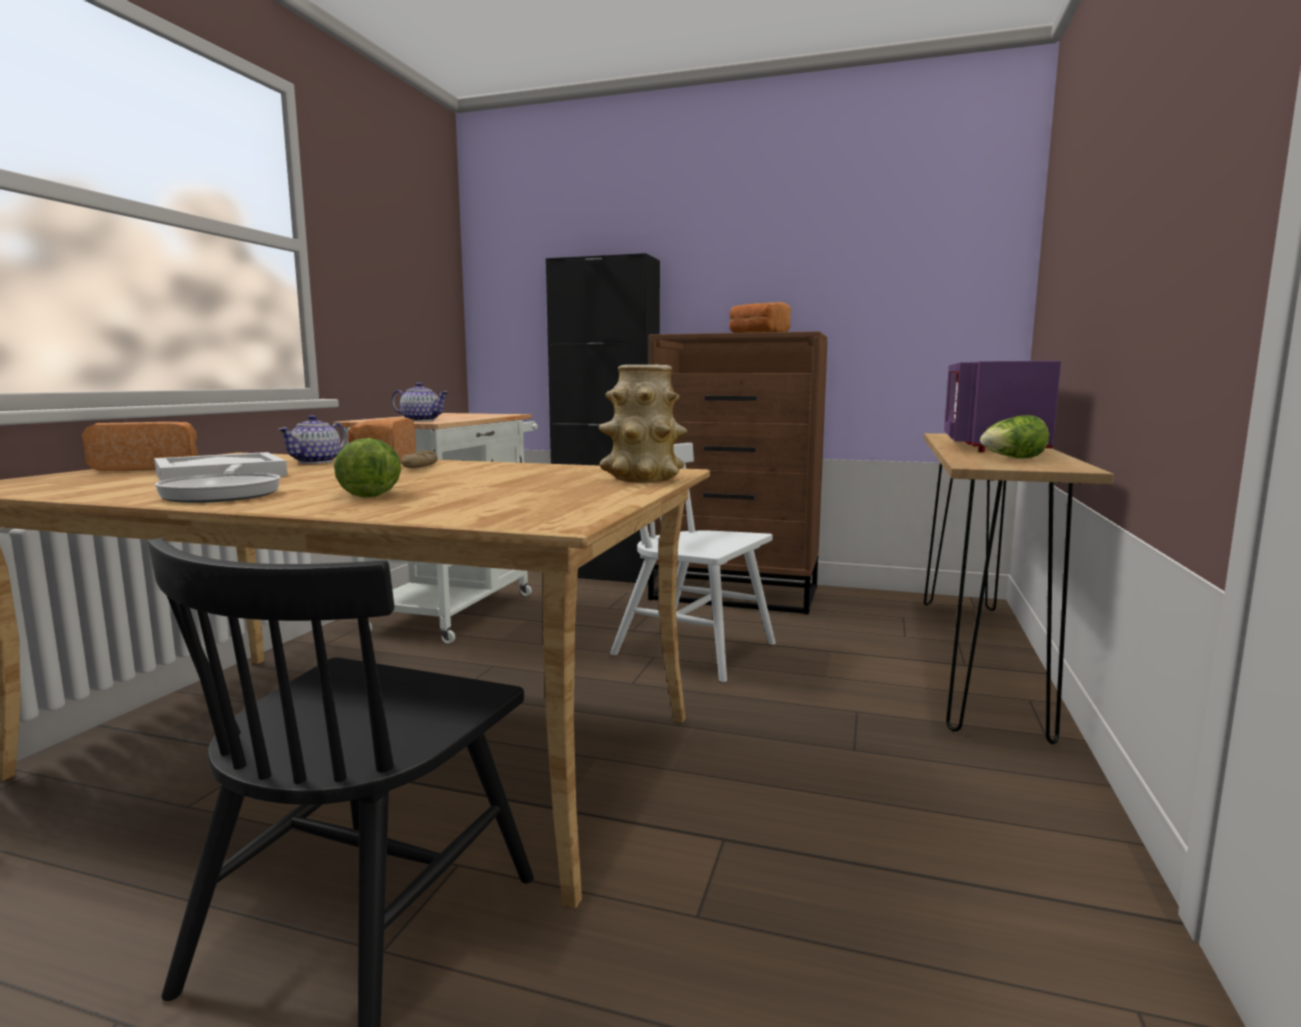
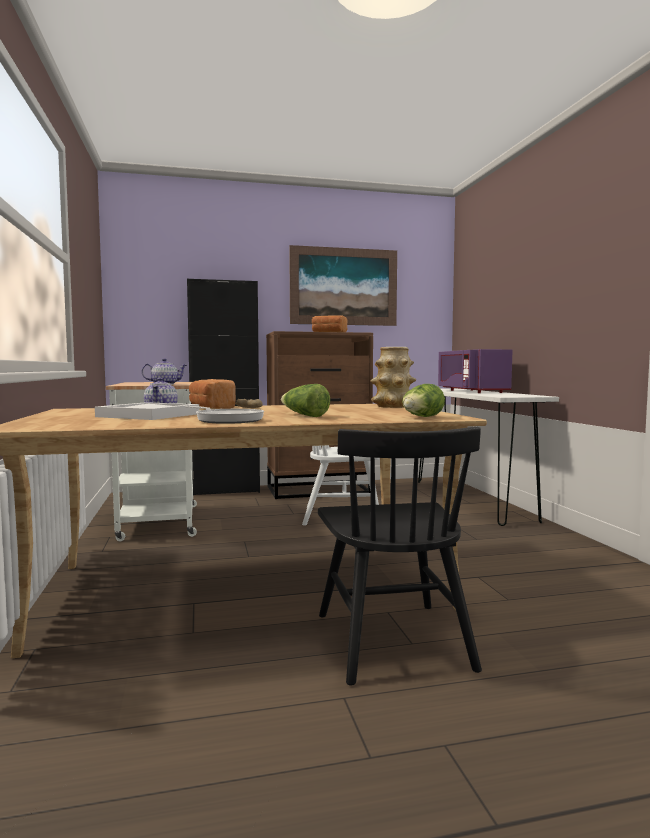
camera: 30 degrees left, 5 degrees down
(149, 468) = (65, 416): bread -> none
(811, 250) = (344, 286): none -> picture
(976, 658) = (471, 500): brown console table -> white console table
(1011, 459) = (503, 394): lettuce -> lettuce (421, 417)

